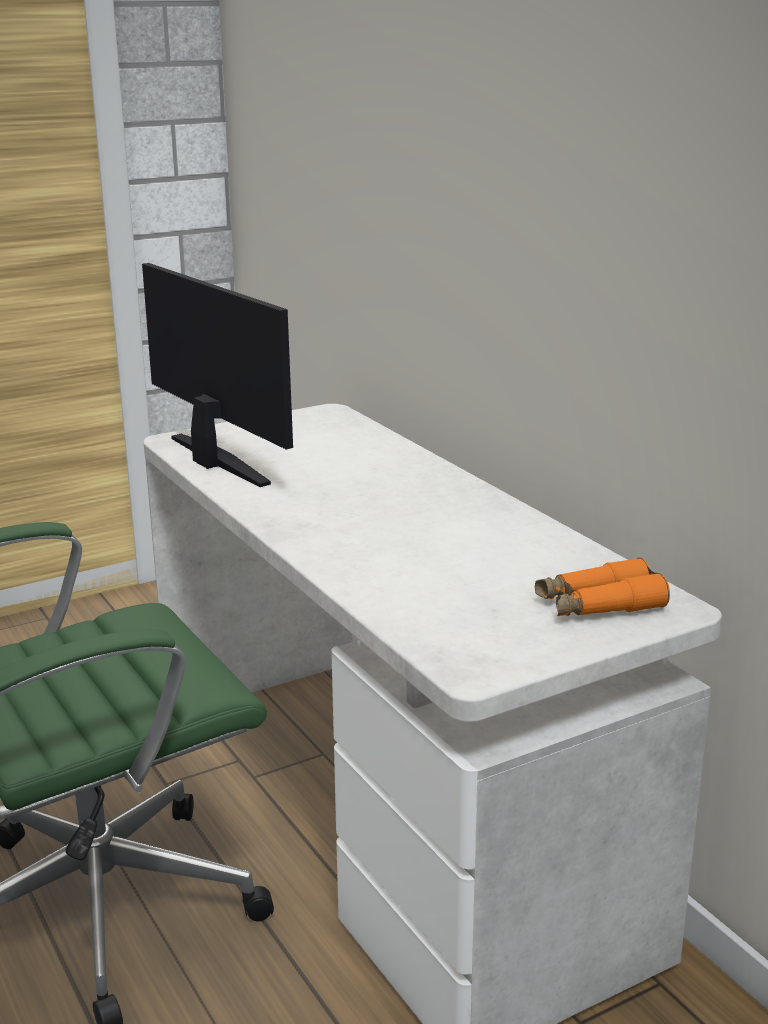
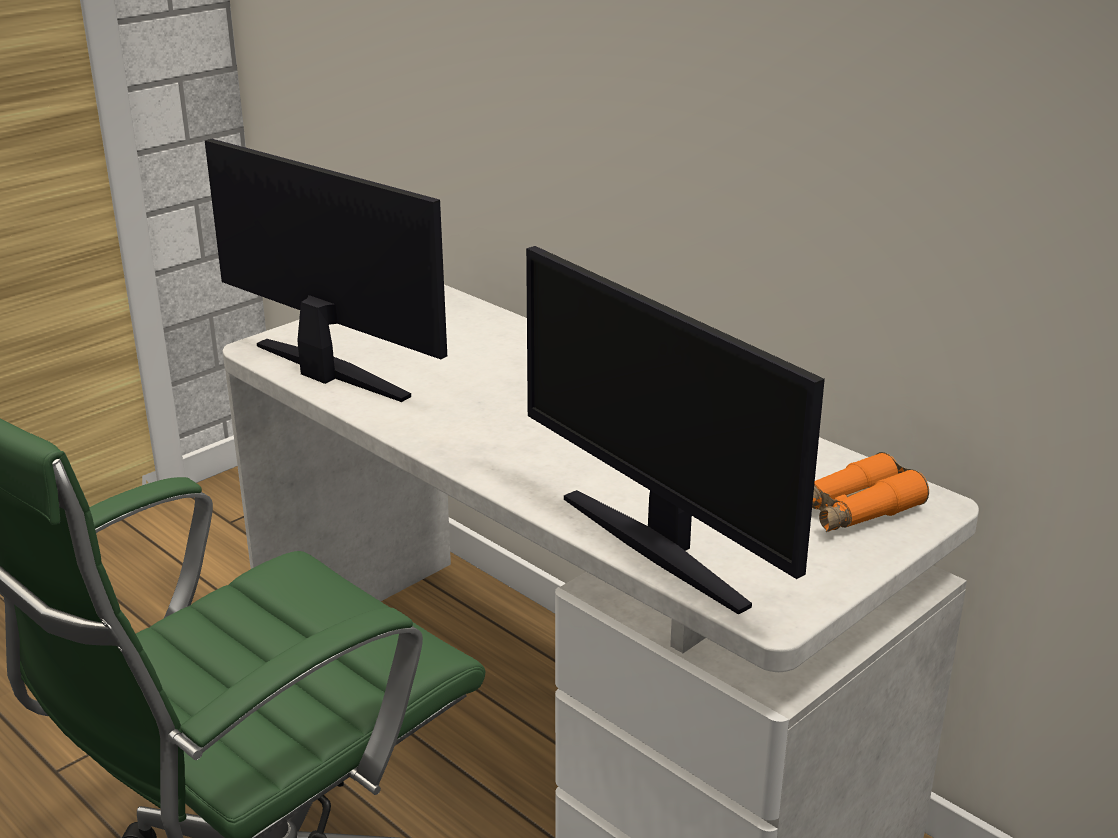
camera: 15 degrees left, 5 degrees up
(405, 611) = (658, 547): none -> monitor

